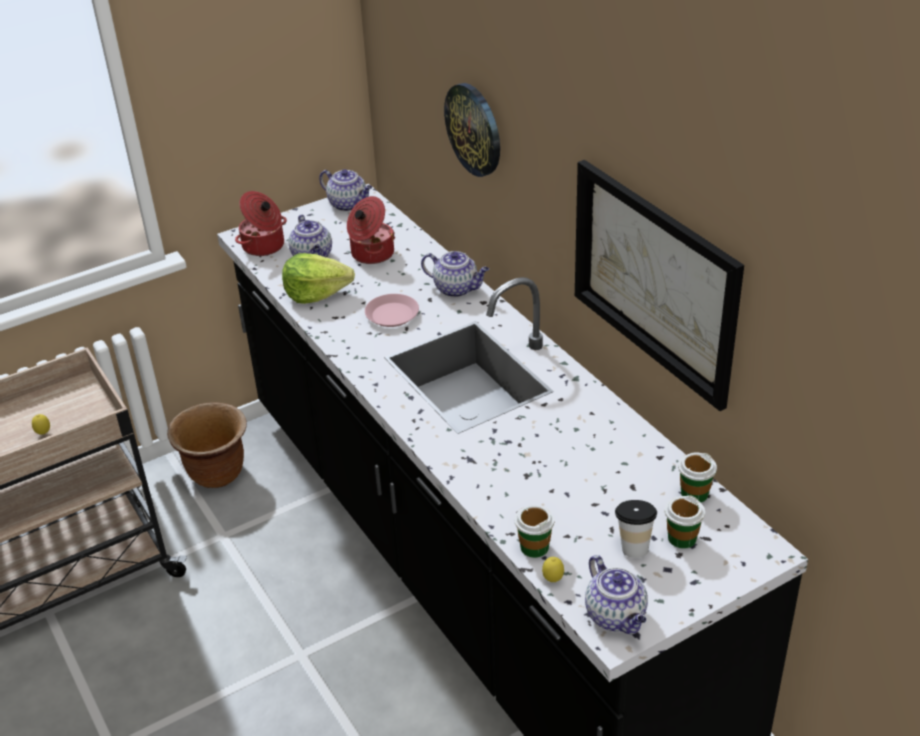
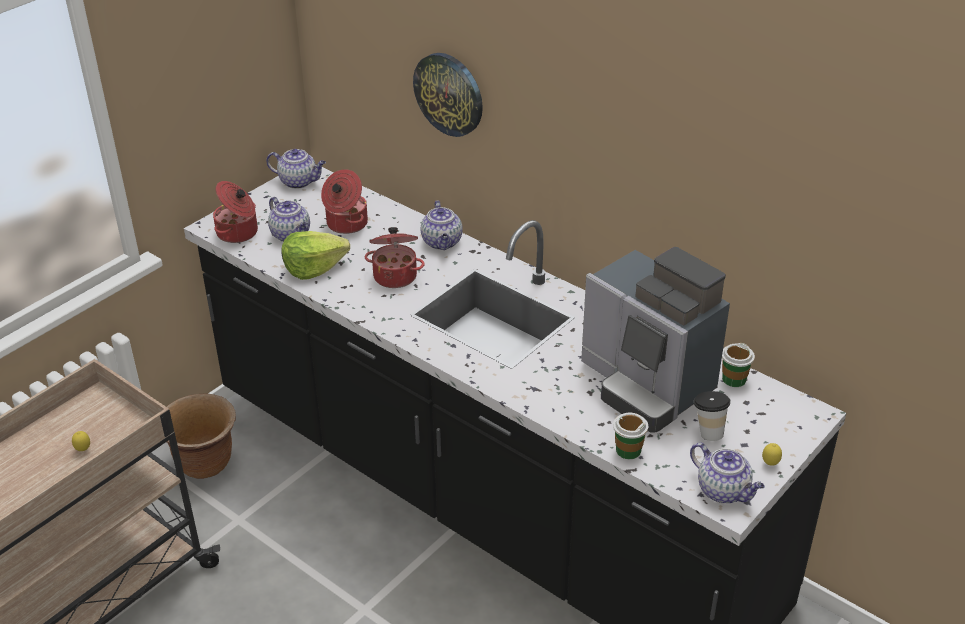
camera: 20 degrees left, 0 degrees up
(392, 315) = (395, 276): pink plate -> cooking pot
(457, 289) = (442, 243): teapot -> teapot turned 75 degrees clockwise
(553, 580) = (658, 474): lemon -> lemon (770, 464)
(592, 479) = (646, 384): none -> coffee machine
(654, 280) = (670, 203): picture -> none
(682, 538) = (742, 417): cup -> none

